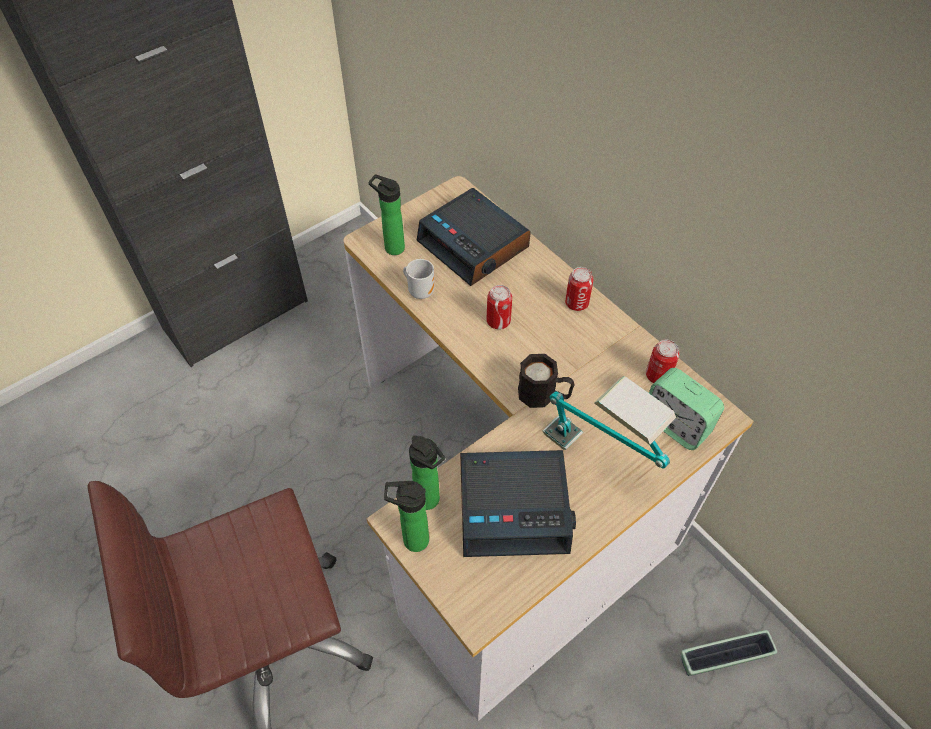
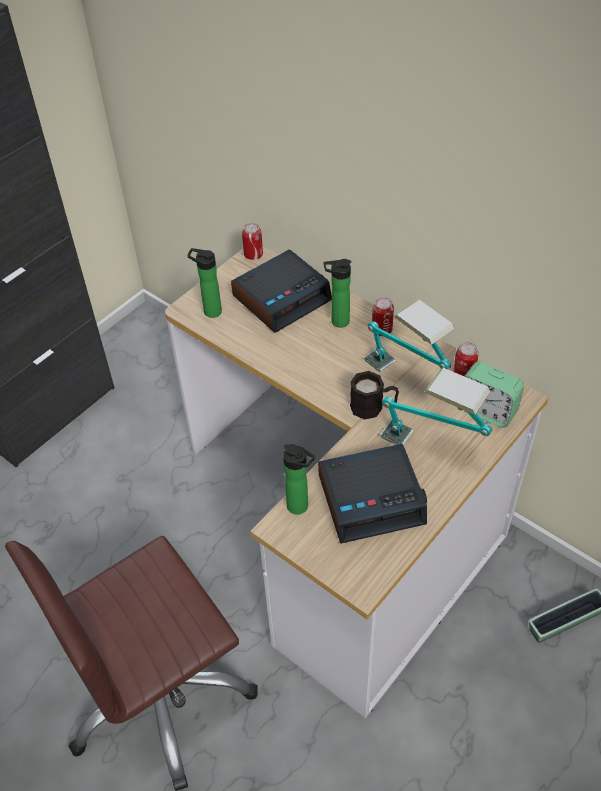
camera: 10 degrees left, 5 degrees down
(411, 540) = (293, 539): bottle -> bottle (337, 322)
(420, 291) = (245, 343): mug -> none
(474, 245) = (282, 297): alarm clock -> alarm clock turned 75 degrees counterclockwise
(498, 321) = (319, 356): can -> can (253, 255)
(588, 370) = (405, 381): none -> table lamp

